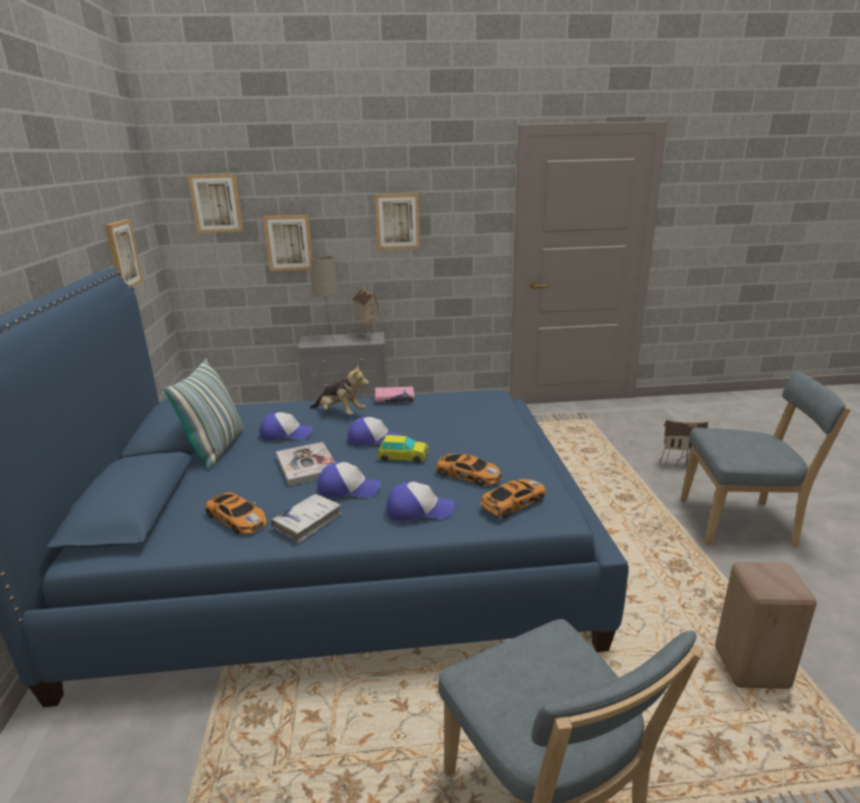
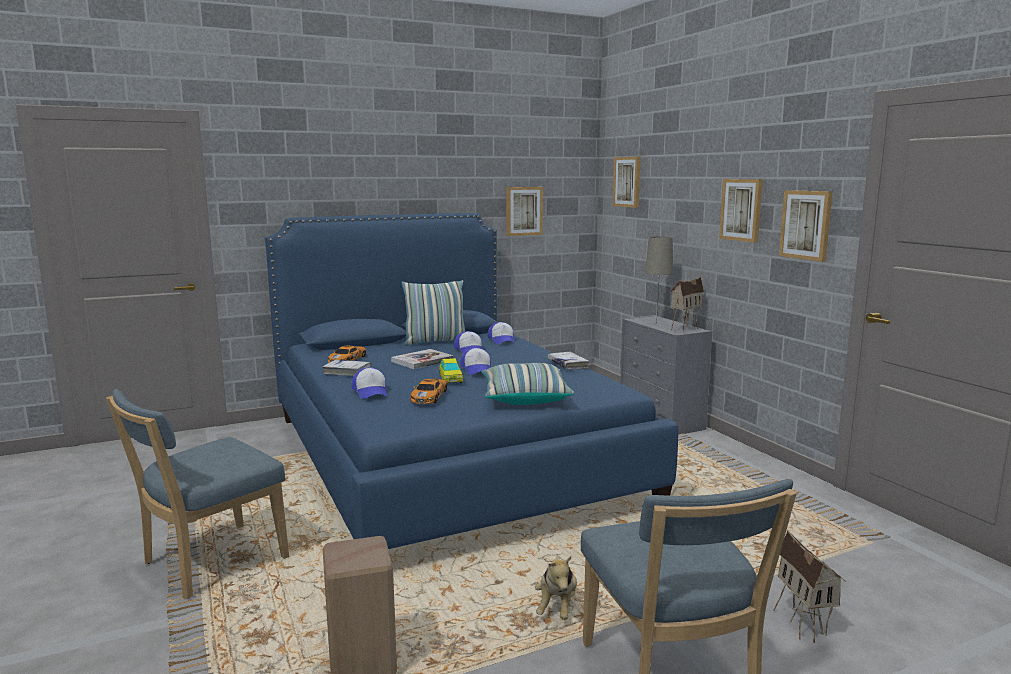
camera: 70 degrees right, 10 degrees down
(289, 243) = (663, 222): picture -> picture (806, 225)
(340, 413) = (520, 356): plush toy -> plush toy (557, 607)
(348, 489) = (393, 373): cap -> cap (502, 340)
(394, 399) = (567, 365): pink book -> white book
(488, 432) = (524, 398): none -> pillow
(512, 503) = (389, 412): toy car -> none

